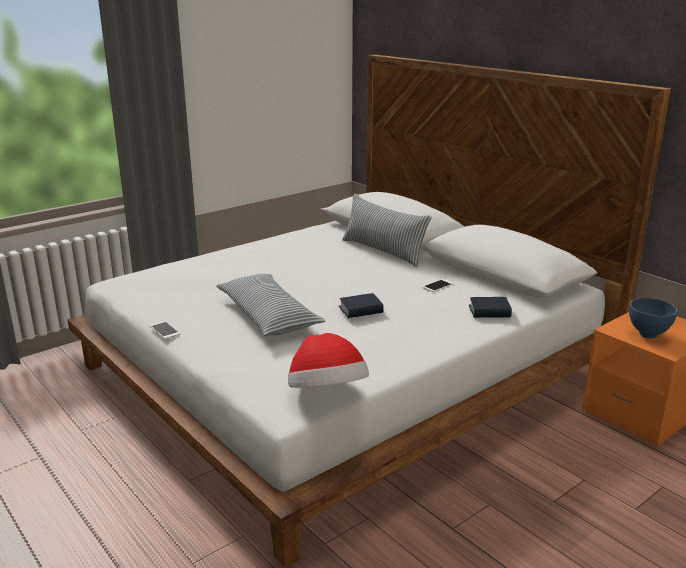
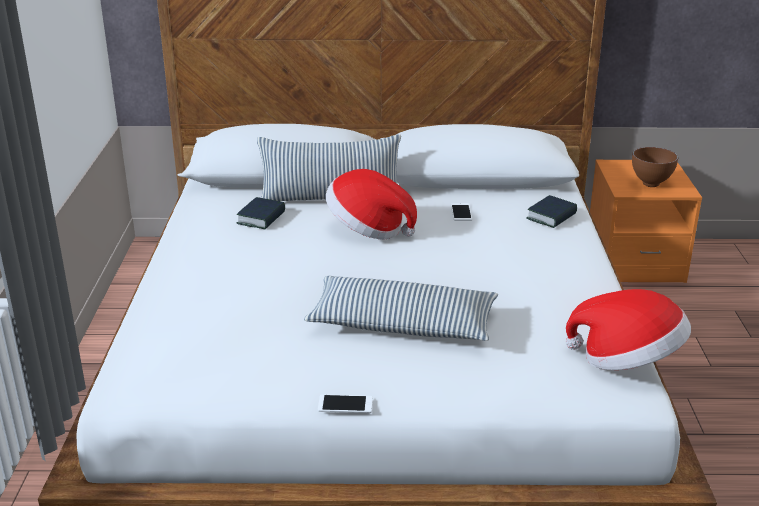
camera: 50 degrees left, 5 degrees up
(361, 310) = (466, 269): book -> book (261, 218)
(364, 271) = (368, 229): none -> hat
(647, 335) = (649, 184): blue bowl -> brown bowl

